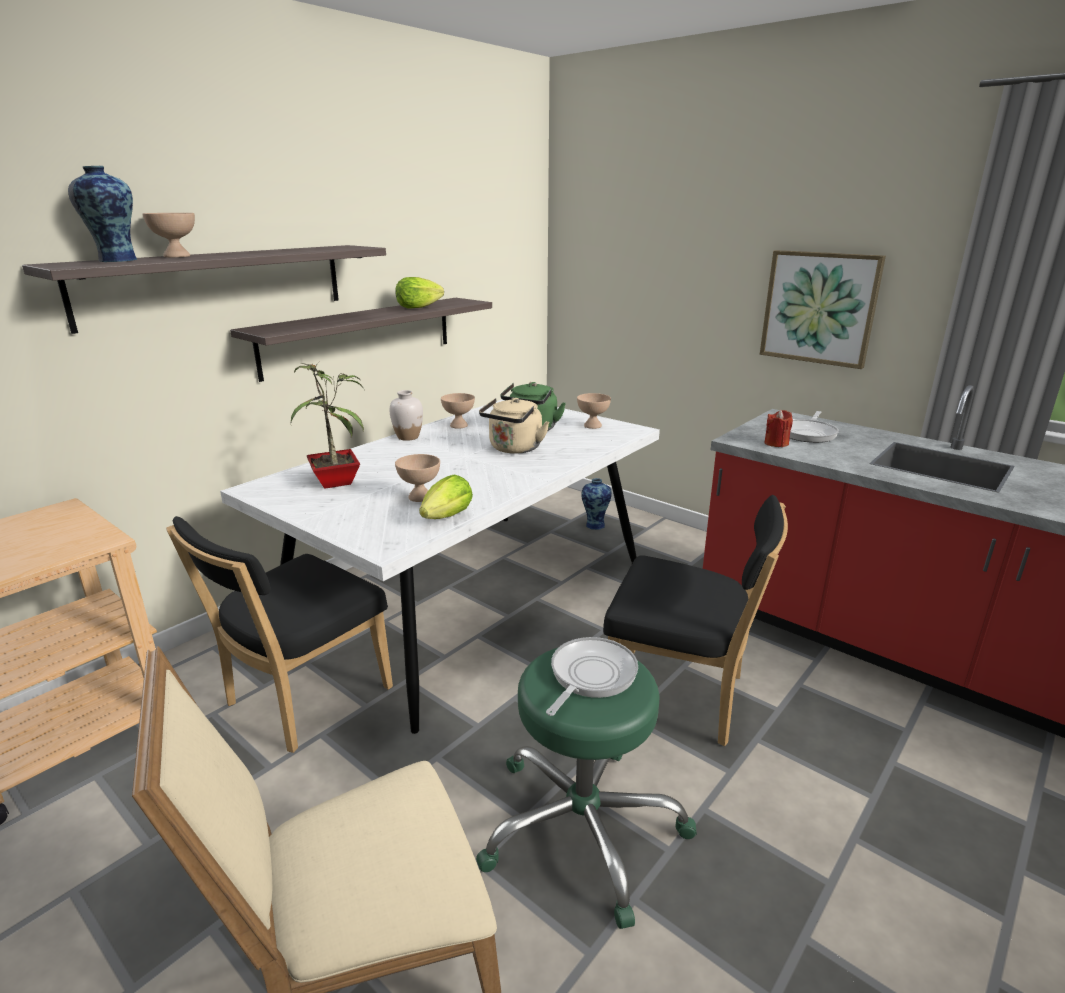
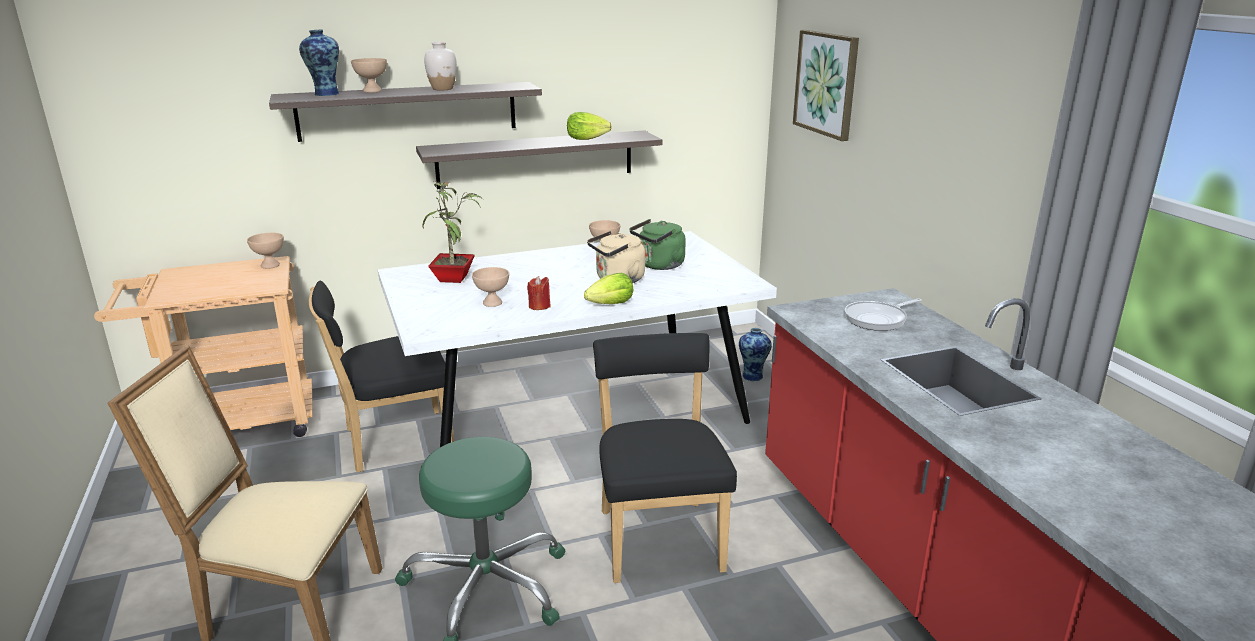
camera: 30 degrees right, 0 degrees up
(408, 437) = (551, 253): white vase -> white vase (442, 89)
(447, 517) = (490, 322): lettuce -> lettuce (611, 304)
(590, 676) = (480, 460): frying pan -> none
(592, 426) = (717, 272): beige bowl -> beige bowl (269, 265)
(681, 697) = (659, 536): black chair -> black chair turned 150 degrees counterclockwise
(776, 443) = (824, 321): red candle -> red candle (539, 306)
(819, 308) = (956, 186): picture -> picture (826, 83)

